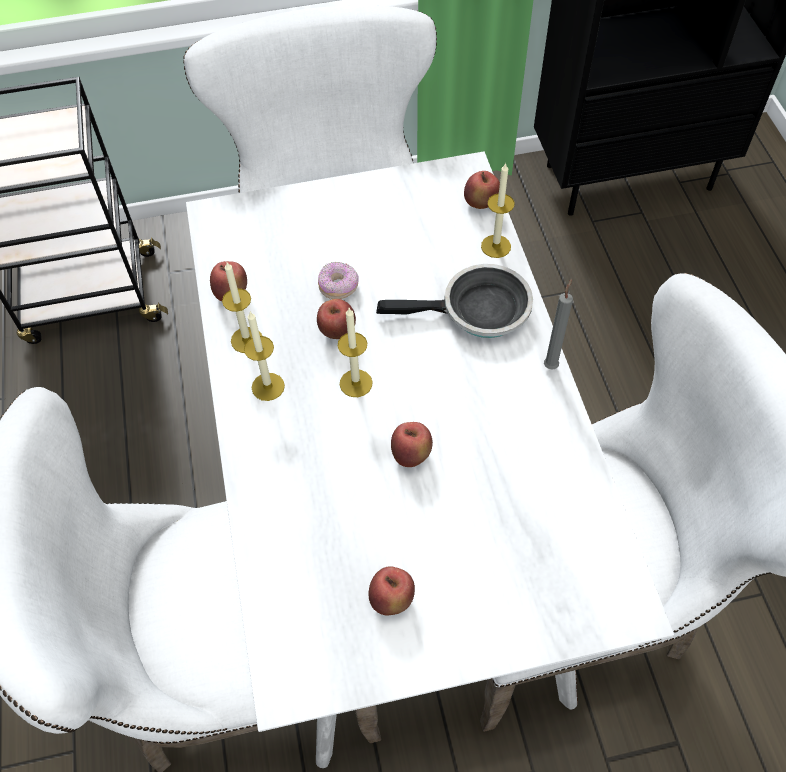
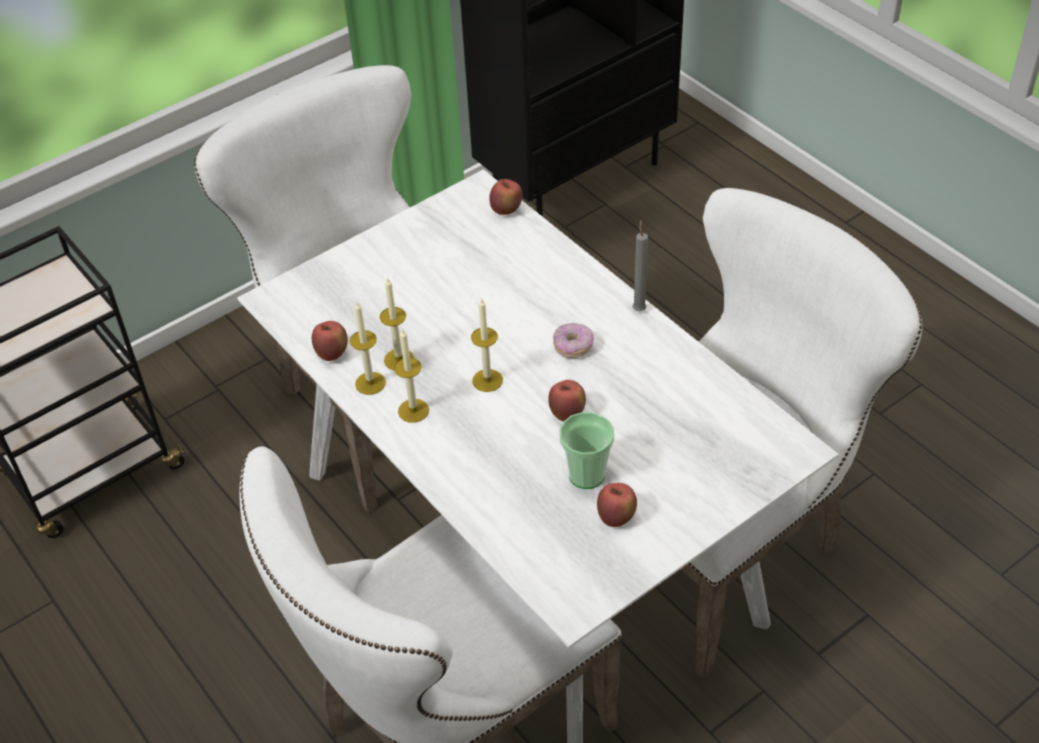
camera: 25 degrees left, 10 degrees down
(337, 332) = (446, 348): apple -> none
(338, 287) = (424, 315): donut -> donut (573, 347)
(390, 535) = (586, 475): none -> cup
(478, 311) = (555, 291): frying pan -> none
(496, 246) = (539, 238): candle -> candle (399, 359)

